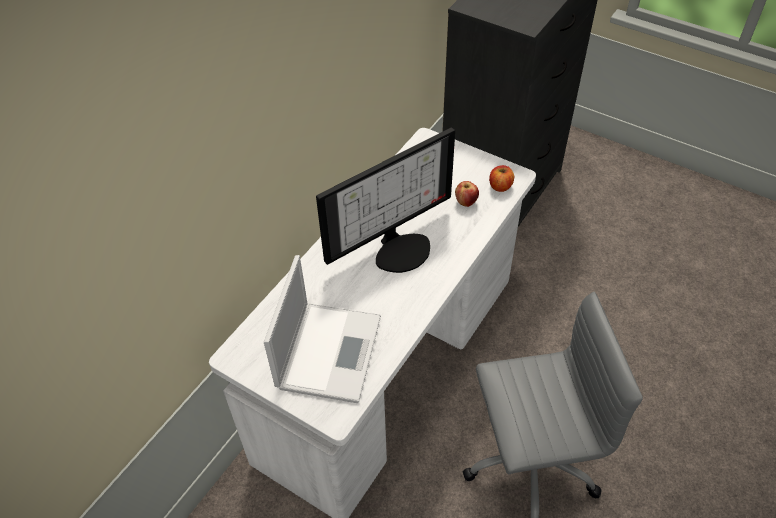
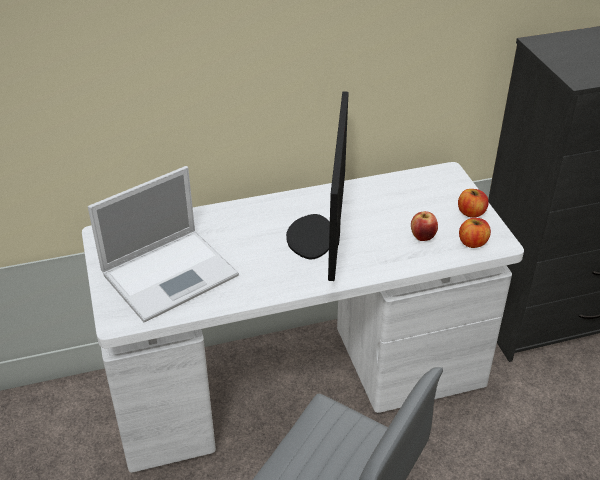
camera: 40 degrees right, 10 degrees down
(400, 248) = (319, 238): monitor -> monitor turned 90 degrees clockwise
(475, 163) = (471, 213): none -> apple

